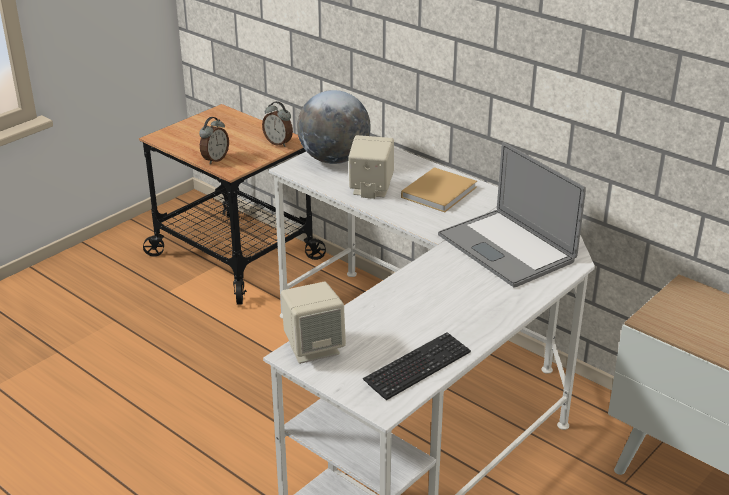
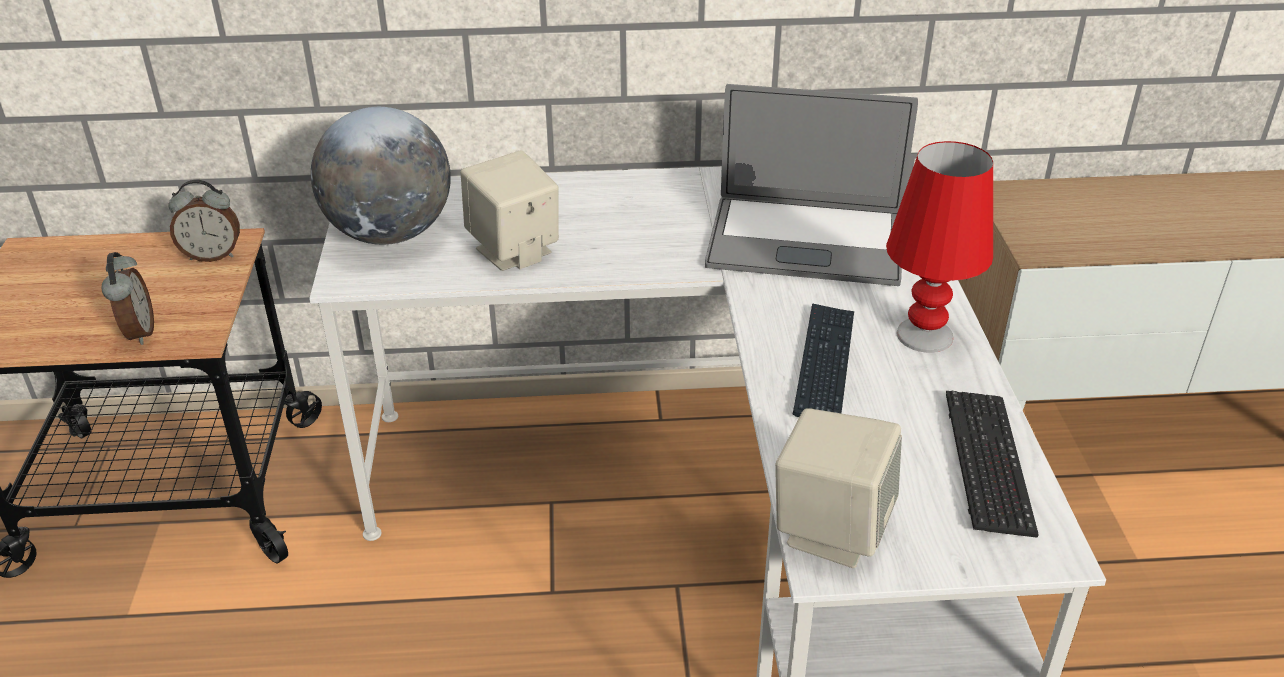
camera: 45 degrees left, 5 degrees up
(420, 296) = (824, 363): none -> keyboard
(440, 191) = (608, 208): beige book -> none
(486, 311) = (923, 335): none -> red table lamp

